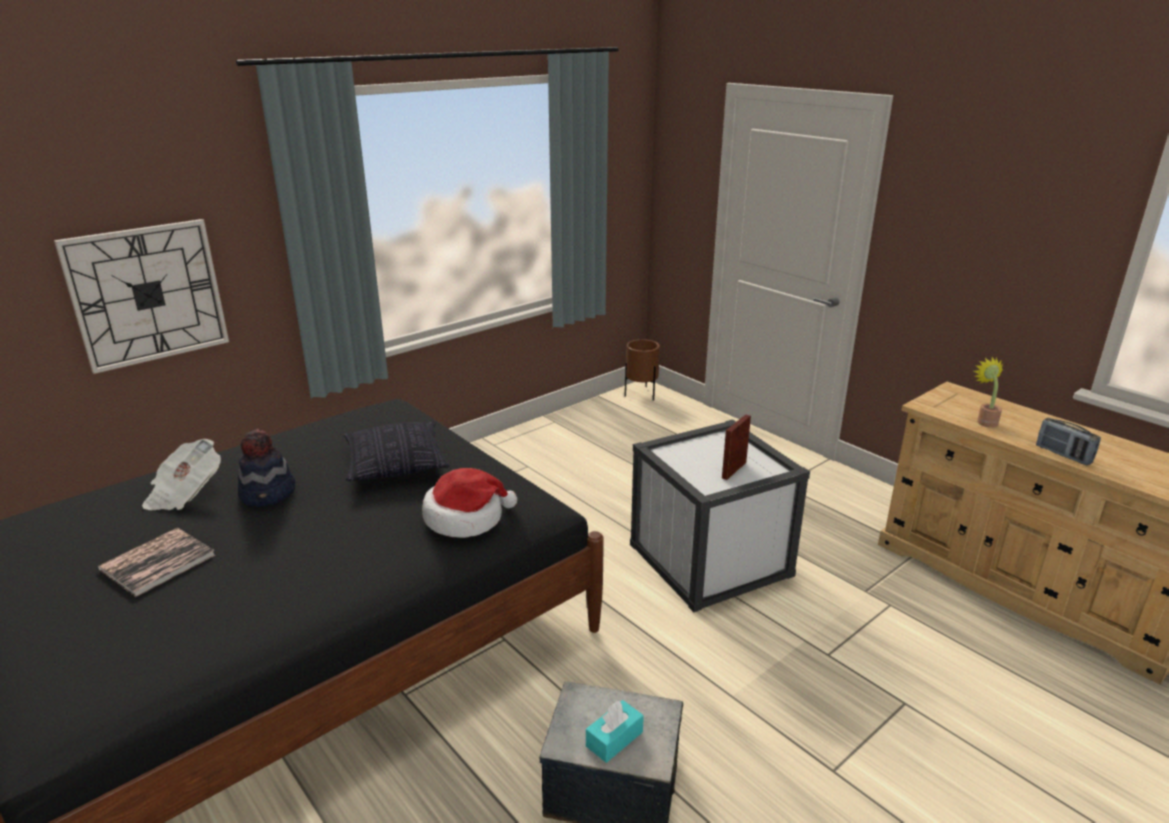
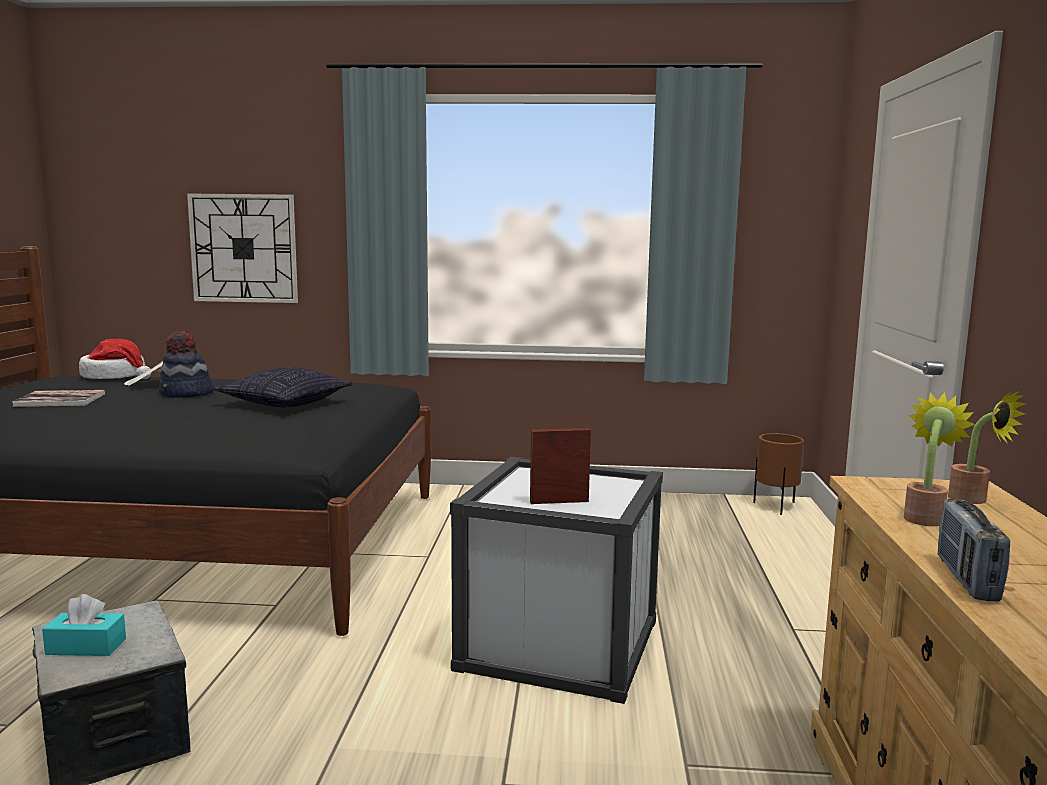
camera: 45 degrees right, 15 degrees down
(466, 518) = (234, 433): hat -> hat (115, 376)
(972, 399) = (974, 500): none -> potted plant

